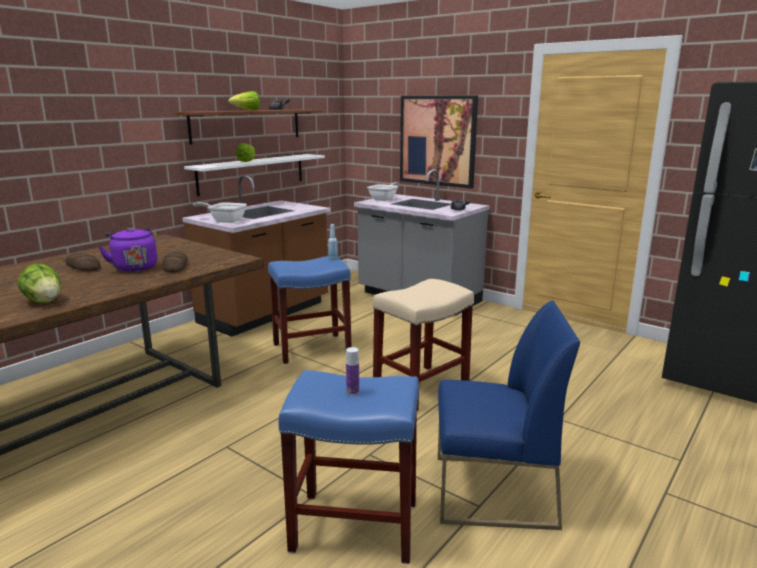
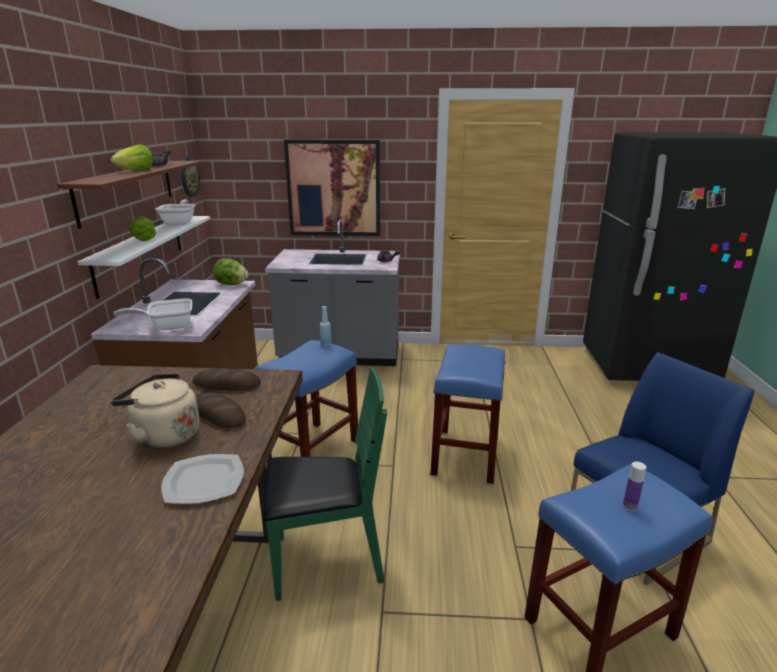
camera: 35 degrees left, 5 degrees up
(44, 301) = (145, 549): lettuce -> lettuce (231, 284)
(83, 266) = (74, 460): bread -> bread (227, 384)
(113, 288) = (205, 481): none -> plate
(134, 267) = (163, 436): purple kettle -> beige kettle
(233, 409) = (327, 561): none -> green chair
(325, 124) = (189, 176): none -> wall clock
(384, 199) = (289, 258): frying pan -> frying pan (180, 222)
(421, 389) = (466, 456): beige stool -> blue stool

